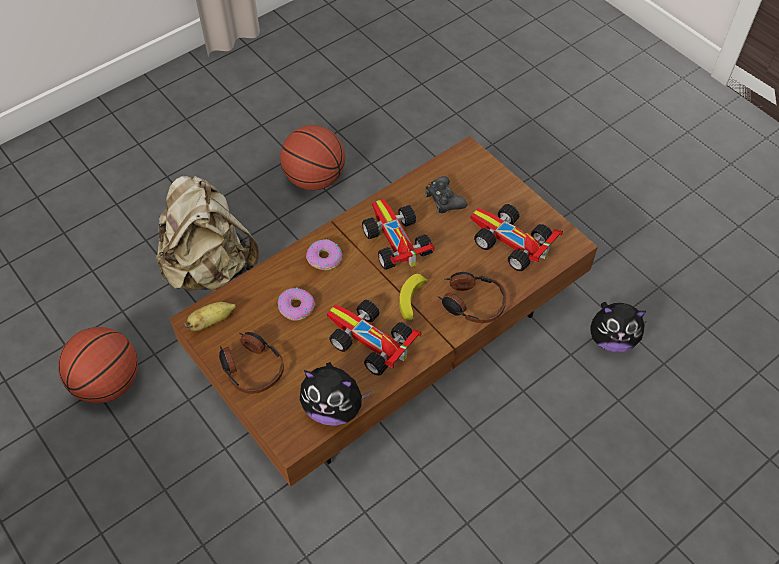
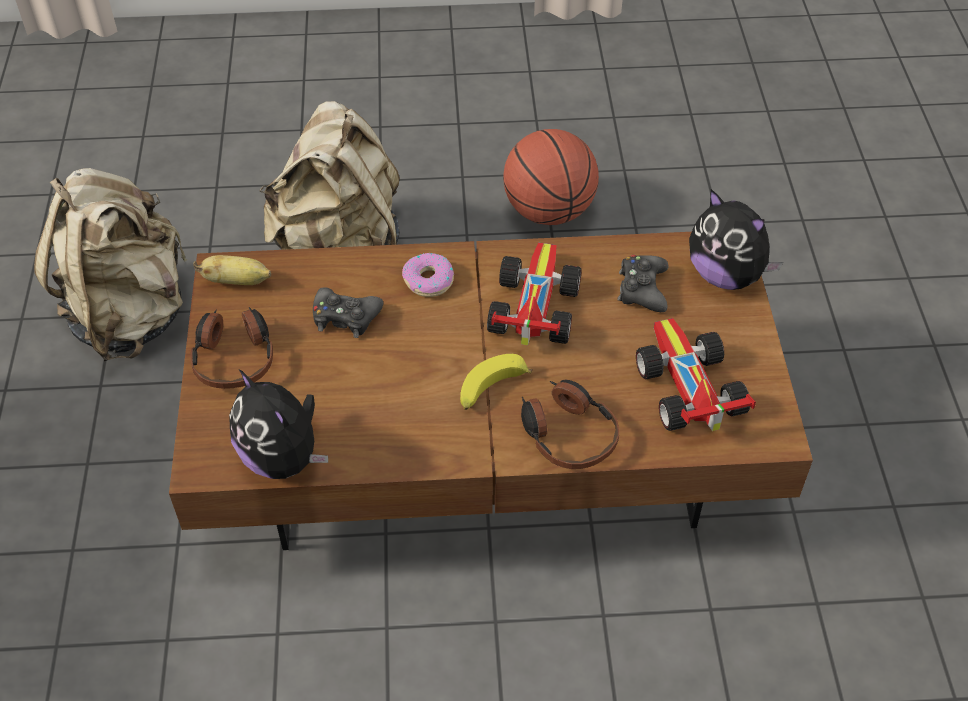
camera: 35 degrees right, 5 degrees down
(108, 383) = (130, 314): basketball -> beige backpack
(296, 307) = (345, 317): donut -> black game controller
(370, 343) = (394, 408): toy car -> none
(611, 339) = (789, 625): plush toy -> plush toy (726, 275)

